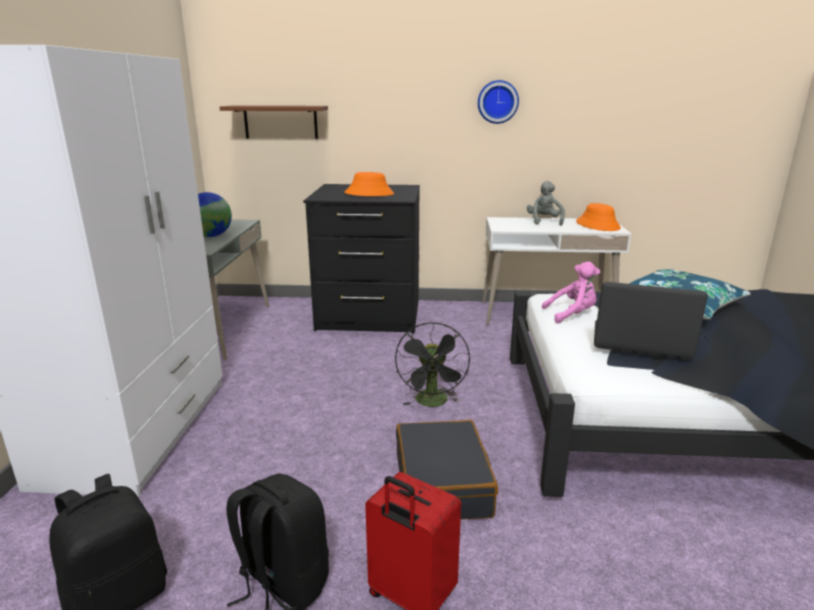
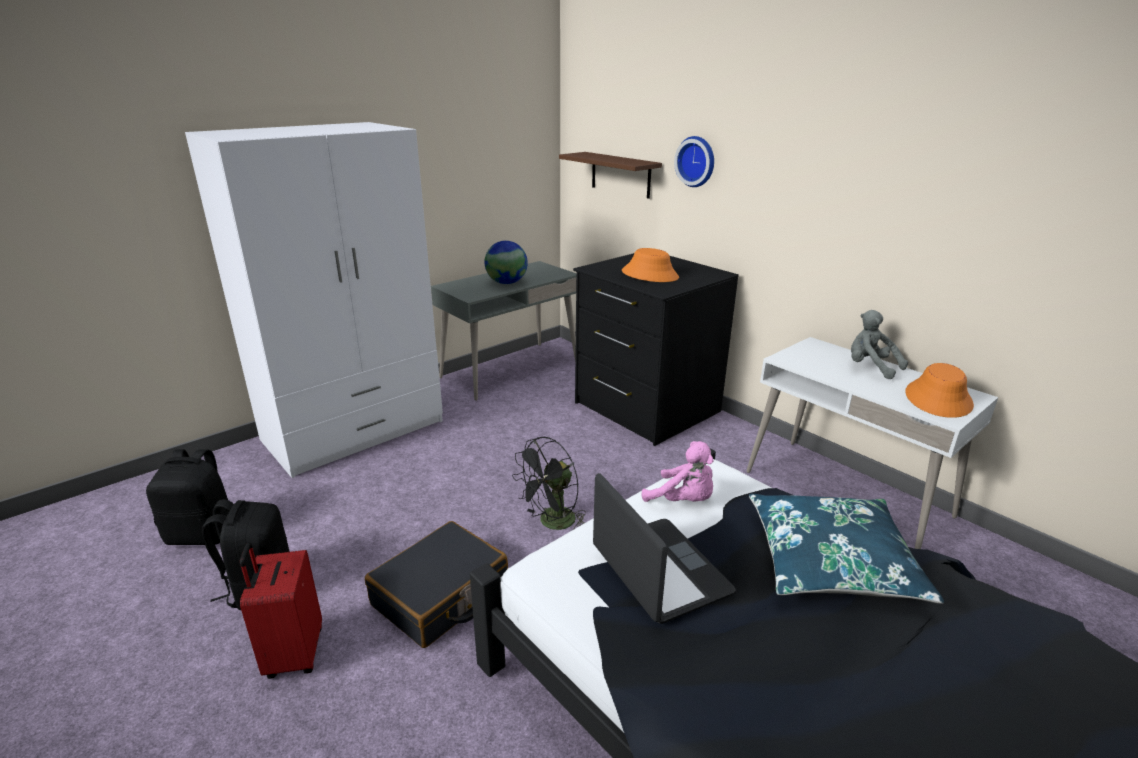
camera: 45 degrees right, 5 degrees up
(497, 102) = (848, 184): wall clock -> wall clock (697, 161)
(544, 221) = (870, 367): grey plush toy -> grey plush toy turned 90 degrees counterclockwise

